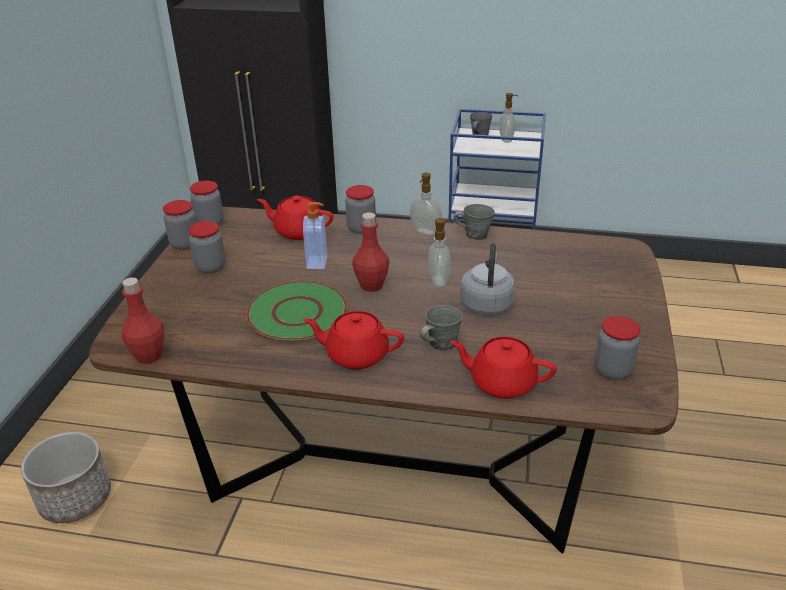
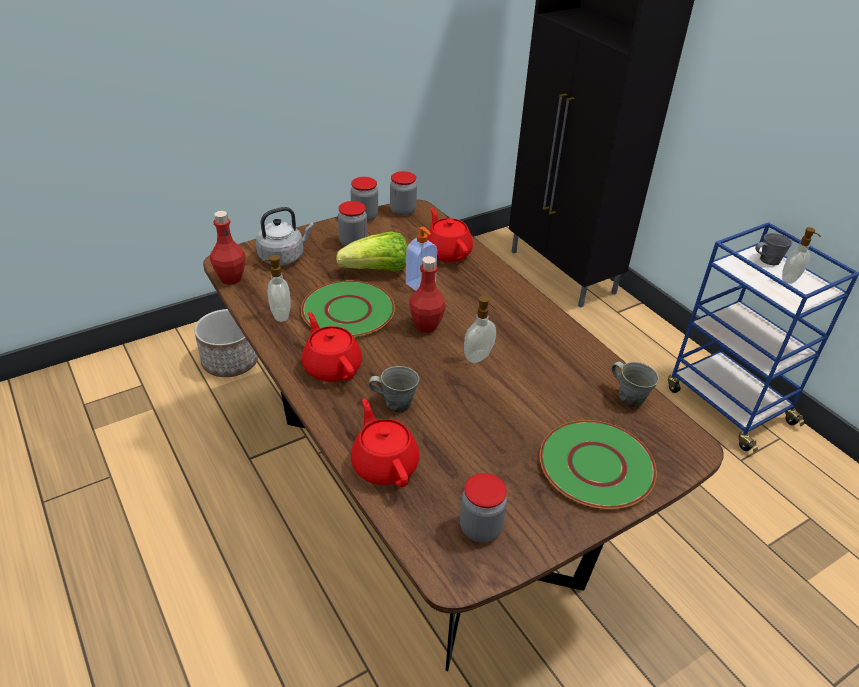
camera: 45 degrees right, 5 degrees up
(268, 273) = (377, 270): none -> lettuce
(361, 228) = (494, 278): jar -> none
(425, 232) = (537, 312): soap dispenser -> soap dispenser (280, 315)
(474, 235) = (573, 340): grey mug -> grey mug (629, 397)
(487, 302) = (483, 399): grey kettle -> grey kettle (284, 257)
(604, 292) = (595, 465): none -> green plate

